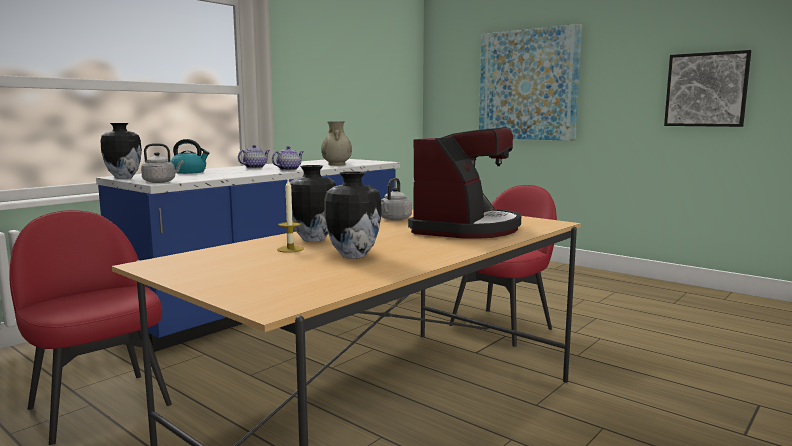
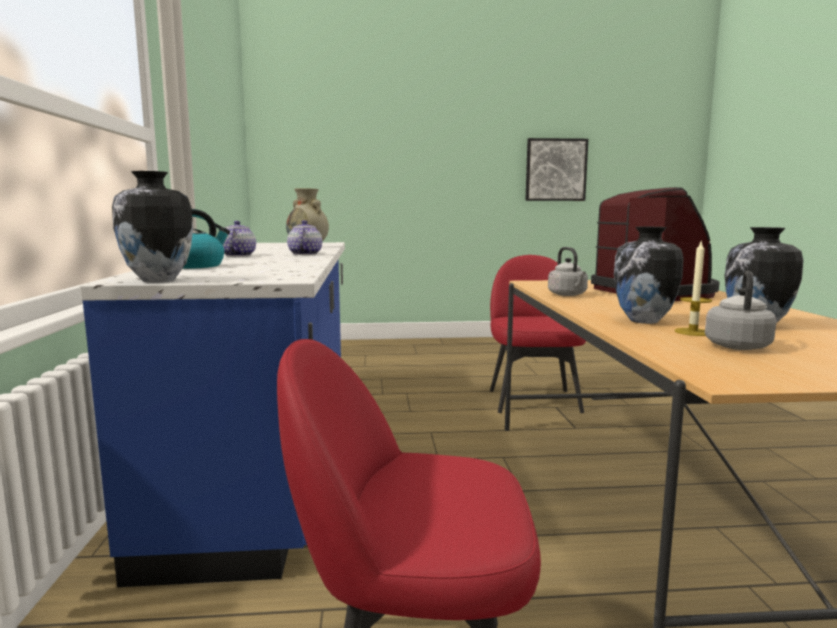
camera: 45 degrees left, 0 degrees up
(161, 182) = (284, 277): grey kettle -> grey kettle (737, 345)
(527, 85) = (389, 159): picture -> none

